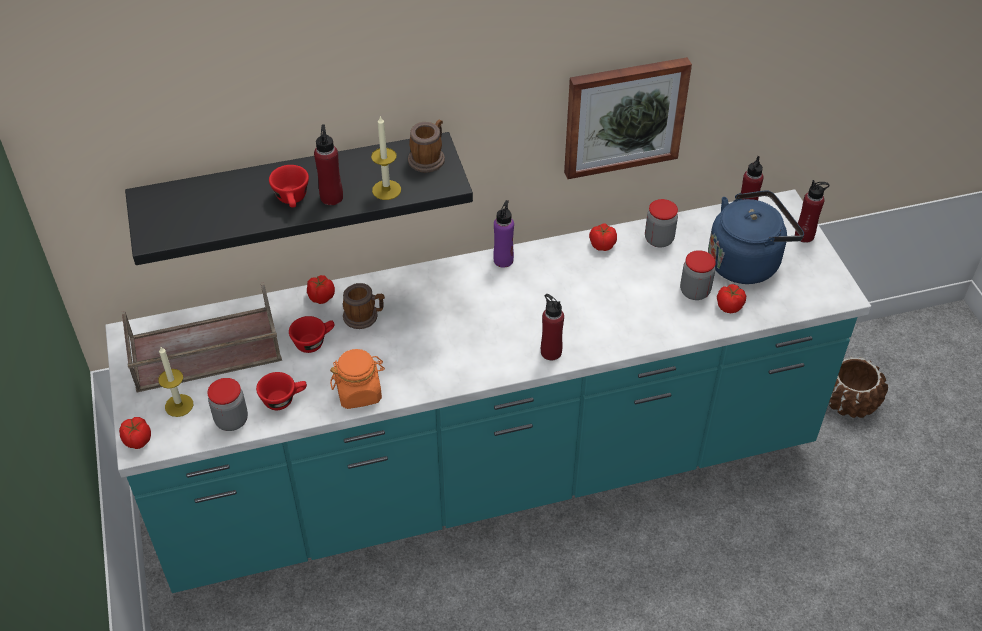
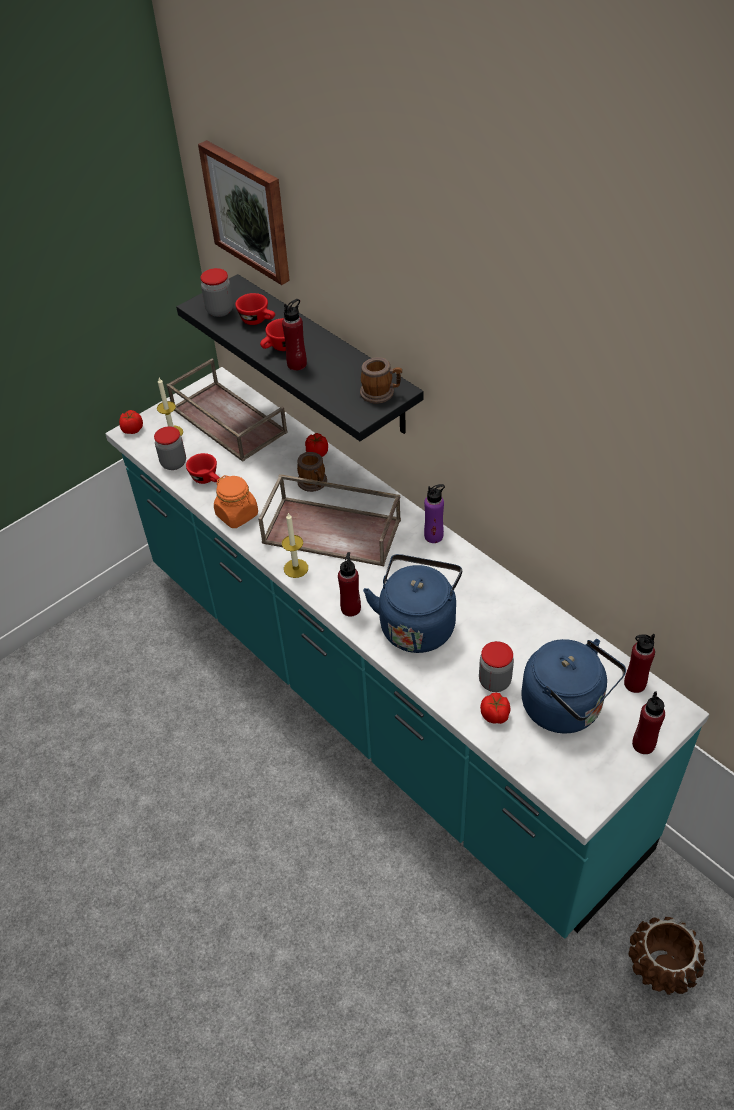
camera: 65 degrees right, 0 degrees up
(314, 342) = (271, 469): red cup -> red cup (258, 320)
(386, 190) = (326, 387): candle -> candle (296, 568)
(441, 326) = (333, 530): none -> brown tray
(601, 314) = (417, 624): none -> blue kettle
(602, 244) = (503, 592): tomato -> none
(624, 116) = (558, 492): picture -> picture (248, 211)
(659, 239) = (542, 630): jar -> jar (220, 310)

